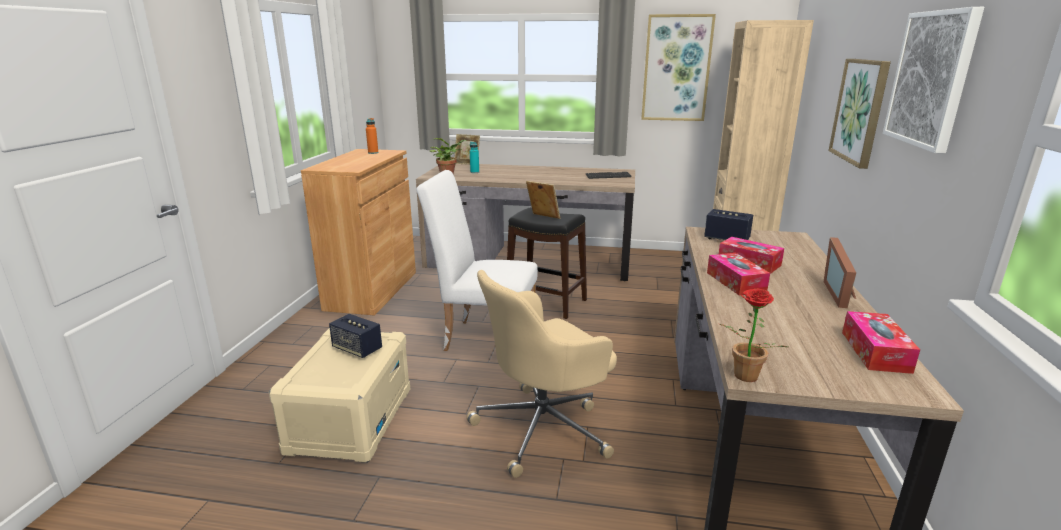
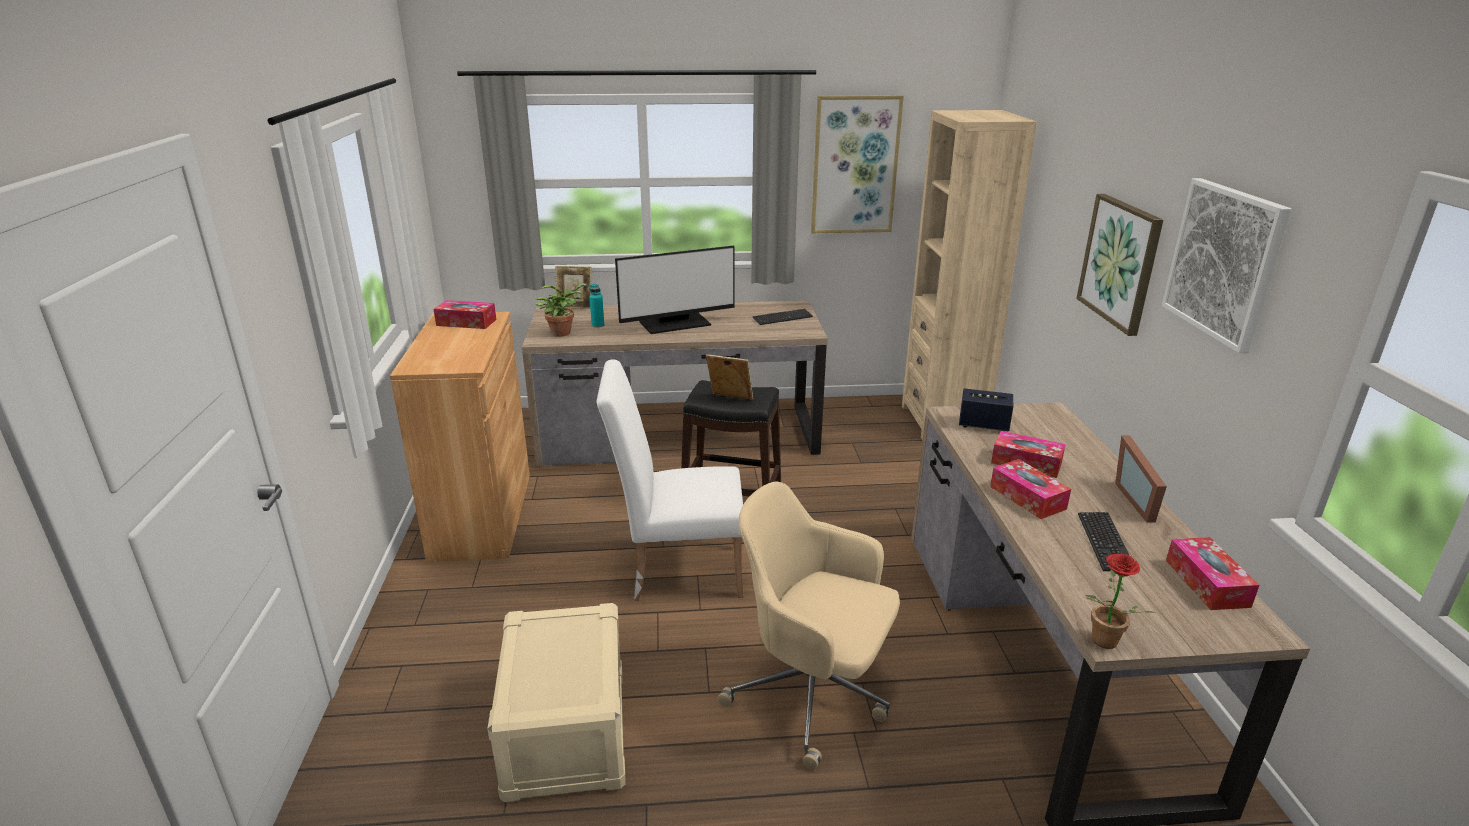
camera: 15 degrees left, 5 degrees up
(357, 349) = (569, 640): speaker -> none
(373, 153) = (466, 322): orange bottle -> tissue box
(528, 174) = (675, 324): none -> monitor
(544, 428) = (812, 694): beige office chair -> beige office chair turned 75 degrees clockwise
(789, 315) = (1105, 542): none -> keyboard

